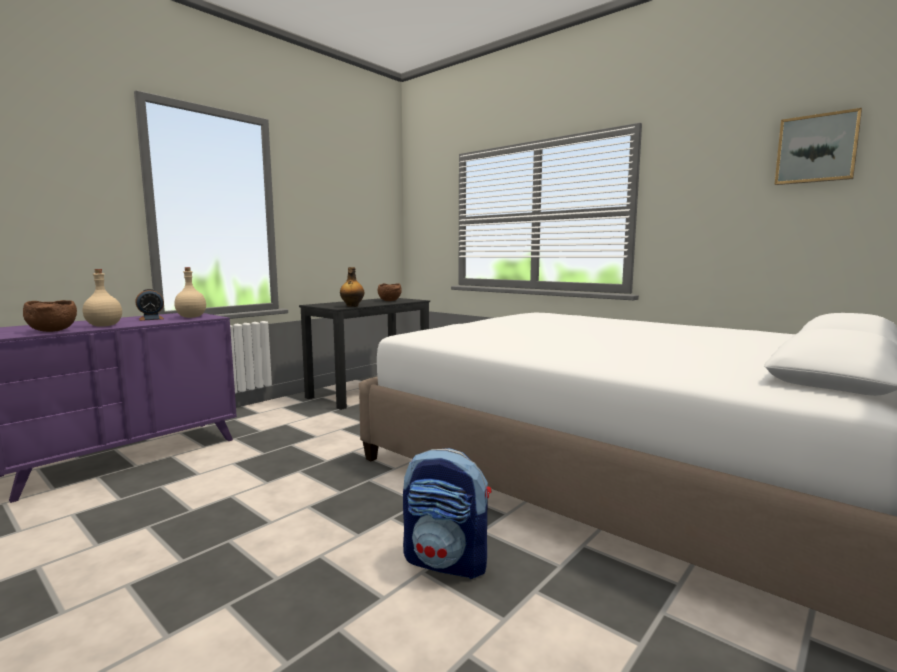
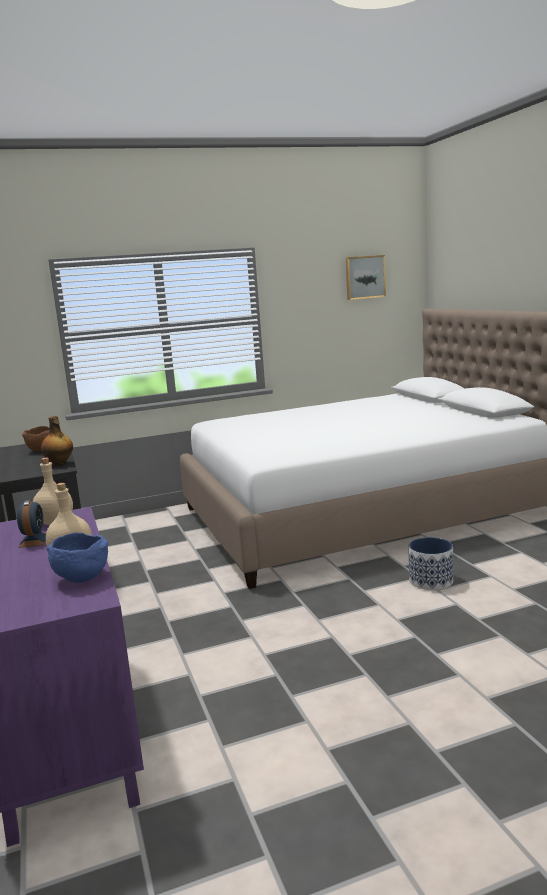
camera: 60 degrees left, 5 degrees up
(53, 331) = (80, 579): brown bowl -> blue bowl
(447, 561) = (431, 581): backpack -> planter

